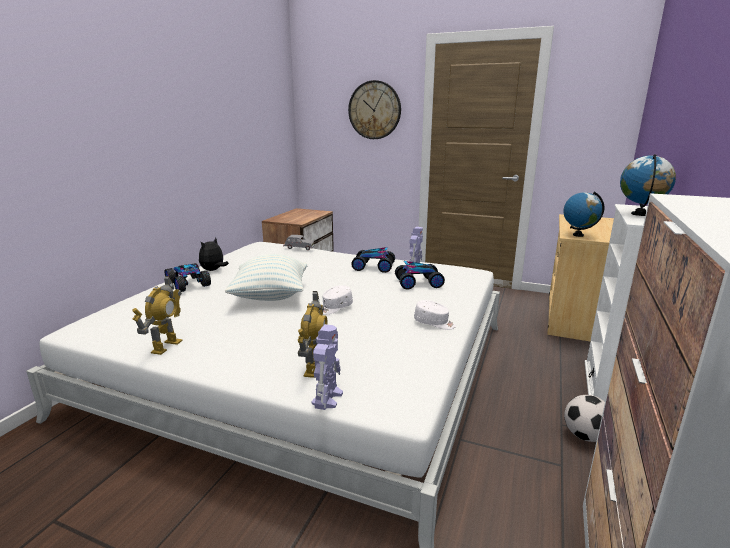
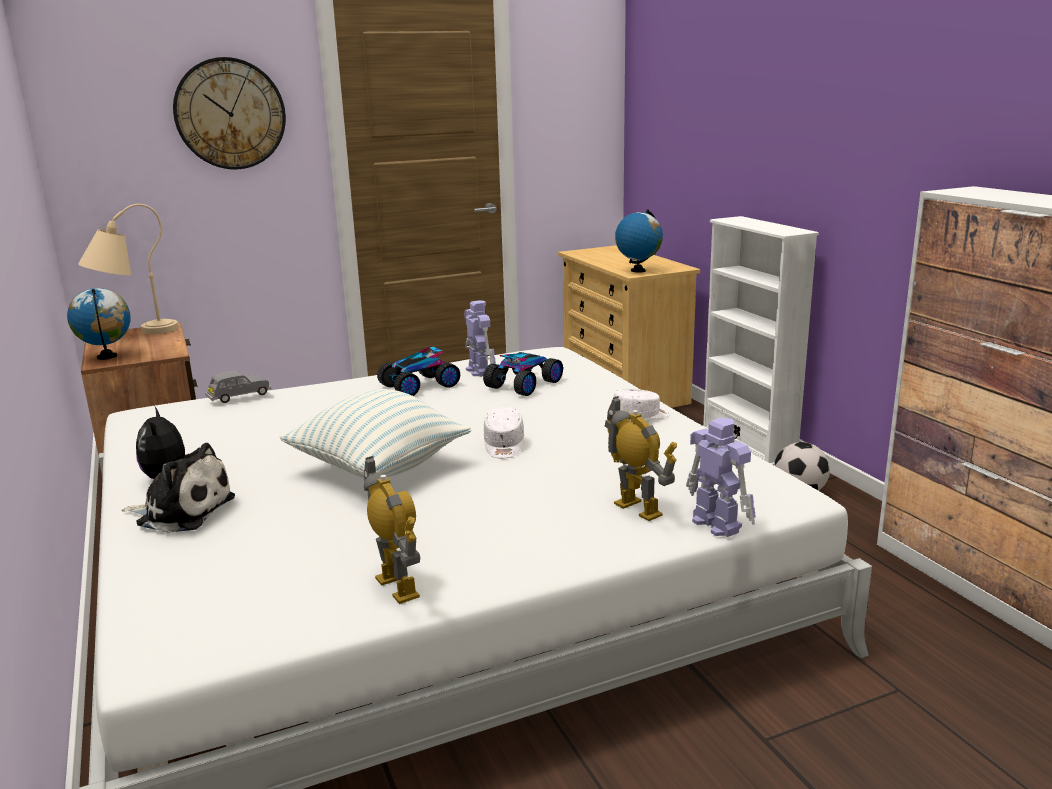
camera: 45 degrees left, 0 degrees up
(189, 284) = (182, 511): toy car -> plush toy
(308, 211) = (134, 333): none -> beige table lamp
(640, 214) = (764, 225): globe -> globe (107, 357)

